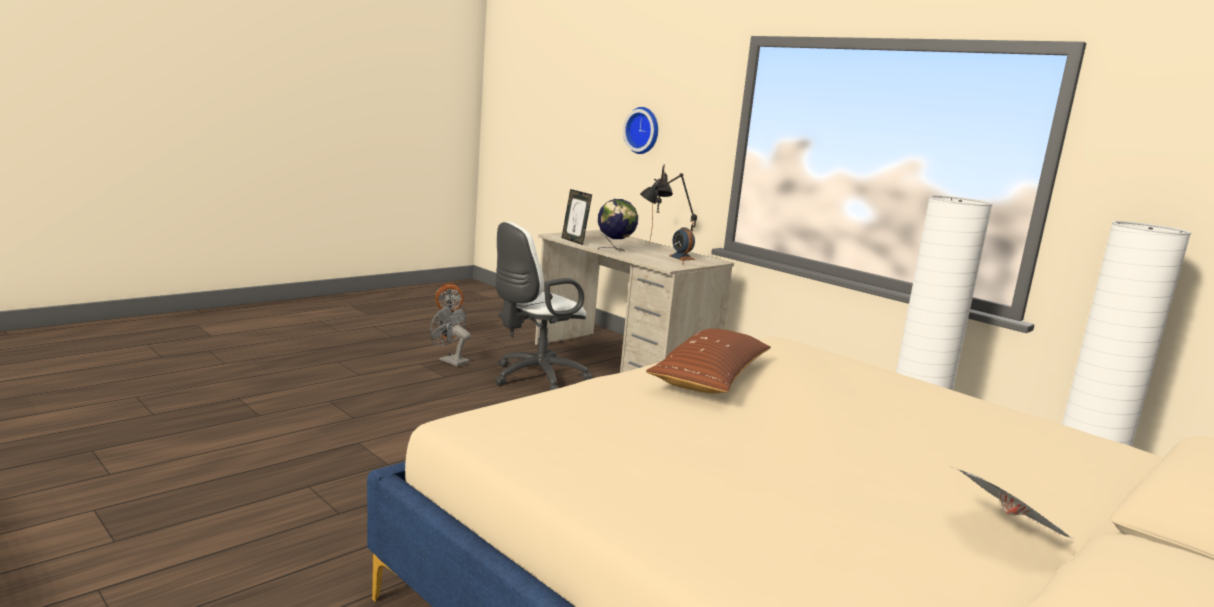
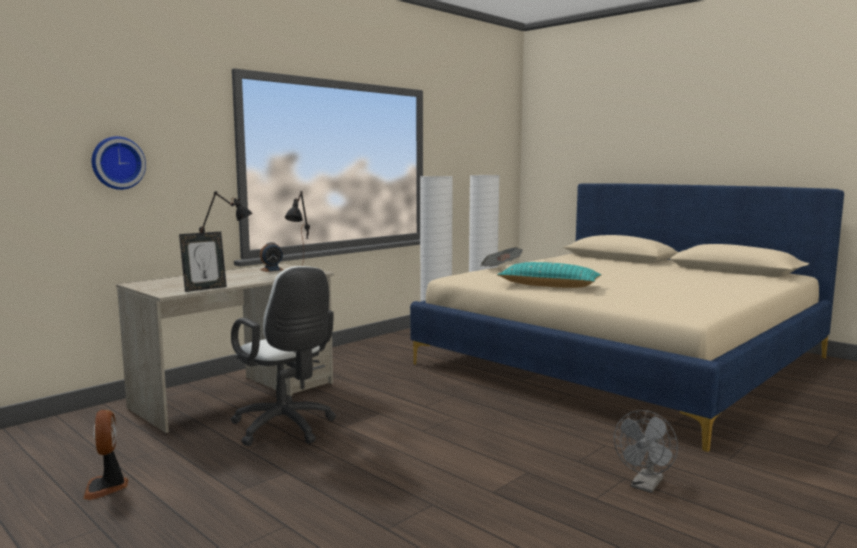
camera: 90 degrees left, 5 degrees down
(450, 361) = (226, 474): grey fan -> grey fan (645, 486)
(615, 250) = (247, 280): globe -> none
(710, 377) = (549, 286): brown pillow -> turquoise pillow
(1009, 535) = (667, 270): newspaper -> newspaper (501, 269)

